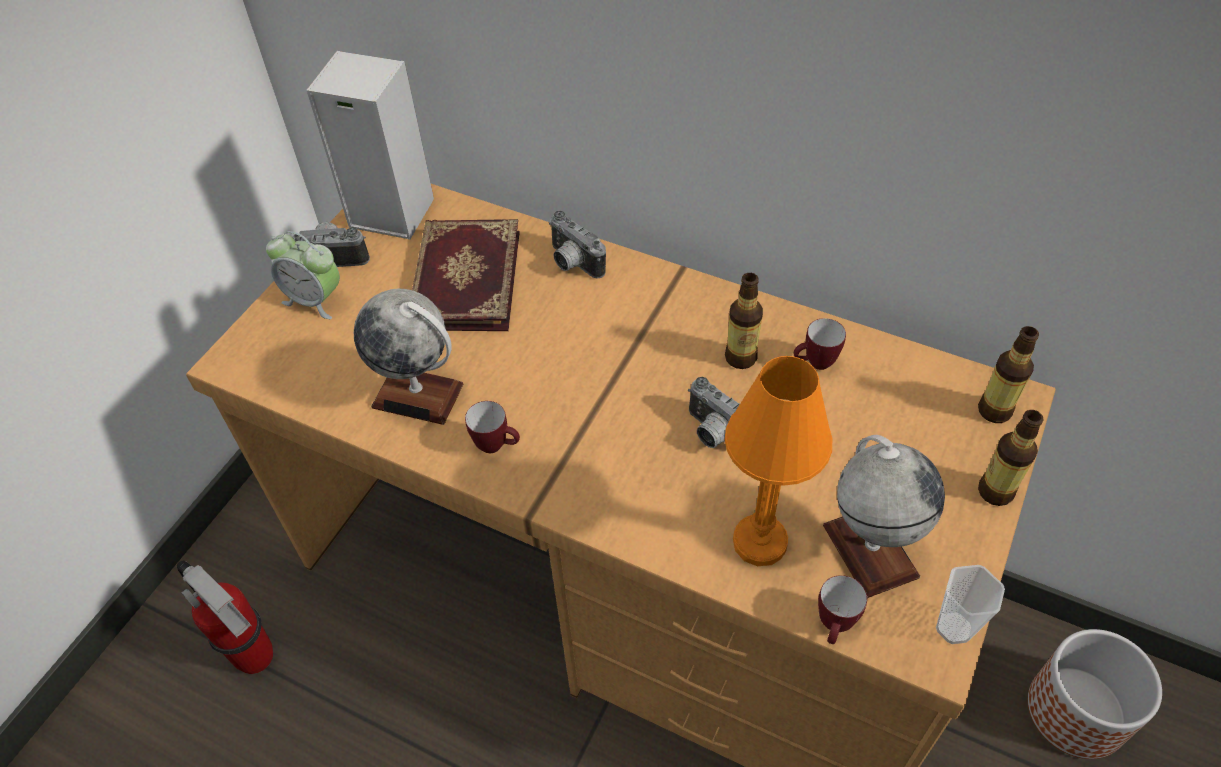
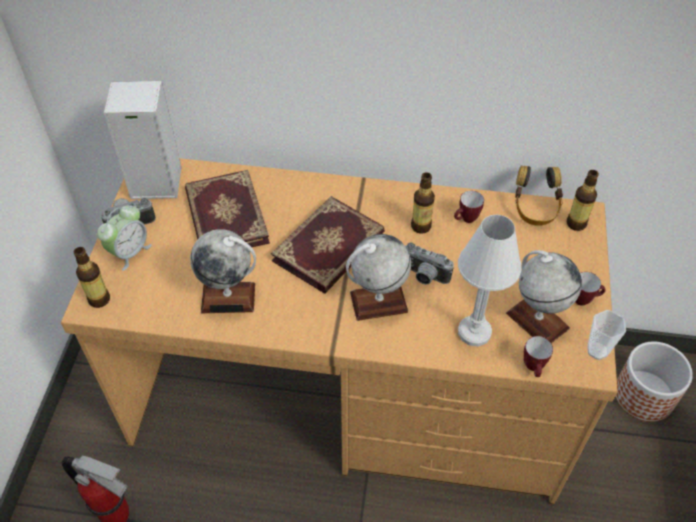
camera: 20 degrees left, 0 degrees up
(315, 300) = (129, 252): alarm clock -> alarm clock turned 60 degrees counterclockwise
(497, 446) = (293, 316): mug -> mug (584, 300)
(572, 263) = (292, 191): camera -> none
(591, 358) = (330, 248): none -> book
(630, 456) = (378, 302): none -> globe
(760, 542) = (474, 332): orange table lamp -> white table lamp
(934, 371) = (535, 208): none -> headphones
(995, 491) = (592, 269): bottle -> bottle (99, 299)

